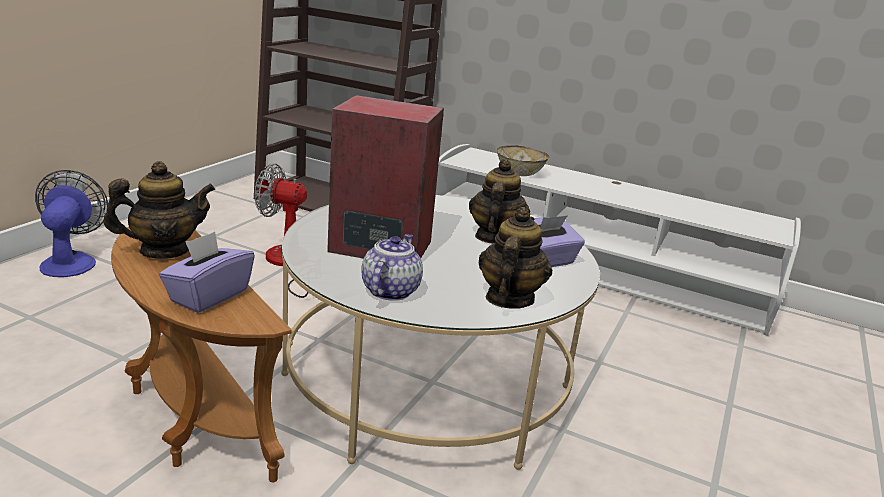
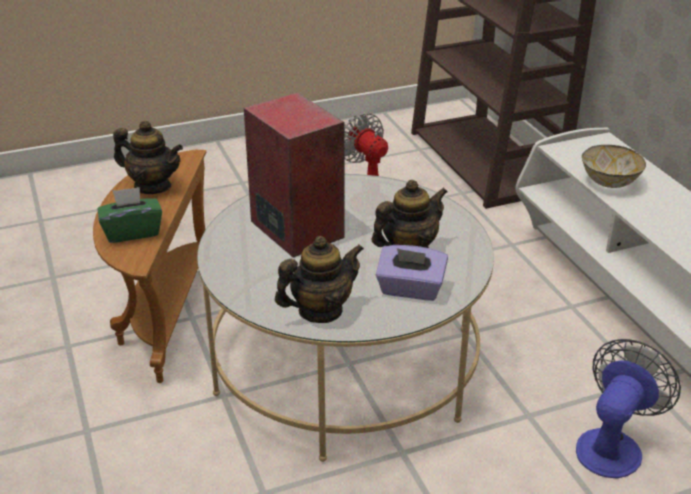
camera: 45 degrees right, 10 degrees up
(71, 261) = (210, 160): fan -> fan (613, 445)
(208, 296) = (132, 232): purple tissue box -> green tissue box
(390, 290) = (245, 270): teapot -> none

